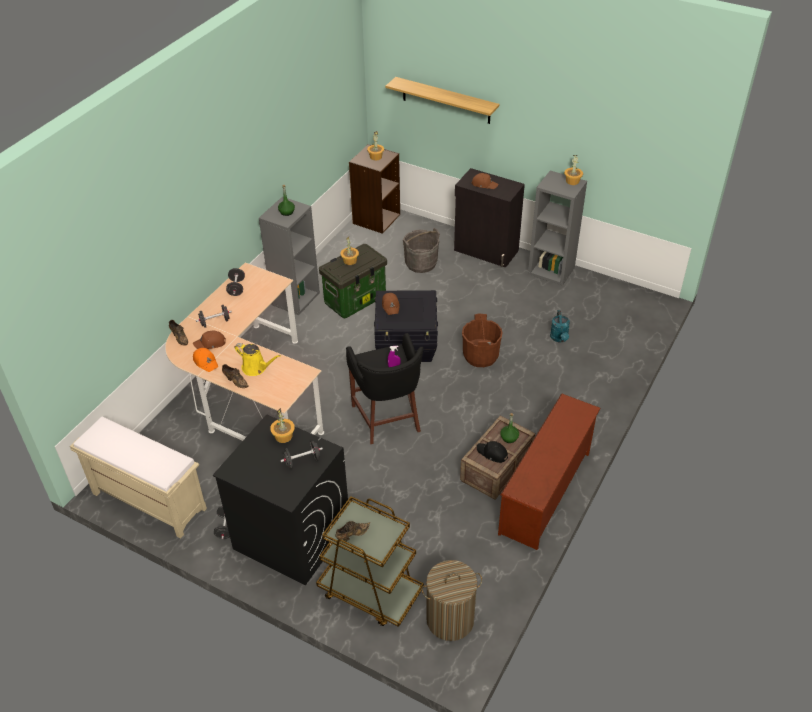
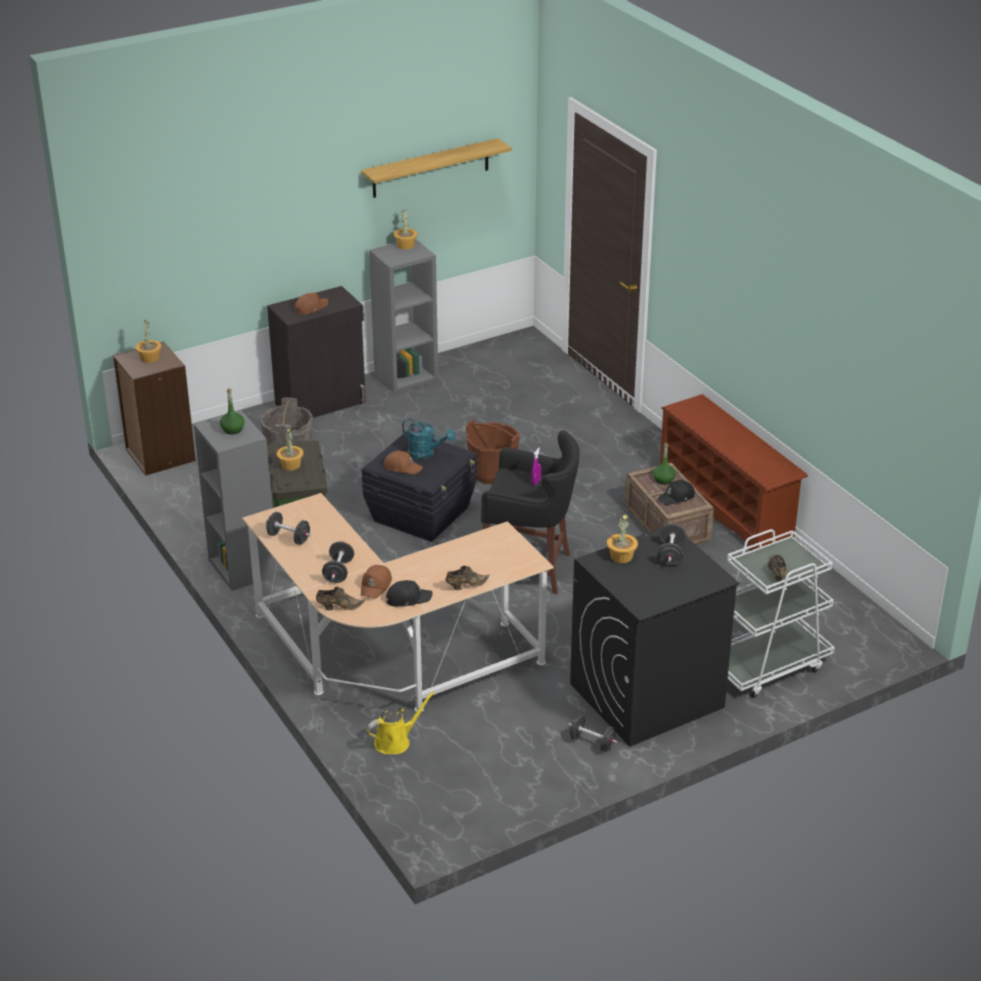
camera: 60 degrees left, 10 degrees down
(148, 501) = (493, 797): beige bench -> none
(206, 362) = (407, 598): orange cap -> black cap
(256, 368) = (458, 564): yellow watering can -> yellow watering can (395, 741)
(370, 592) = (767, 665): brown cart -> white cart
(446, 100) = (216, 231): shelf -> shelf (430, 168)
(450, 620) = (839, 625): laundry basket -> none
(559, 338) = (519, 414): turquoise watering can -> turquoise watering can (426, 453)

